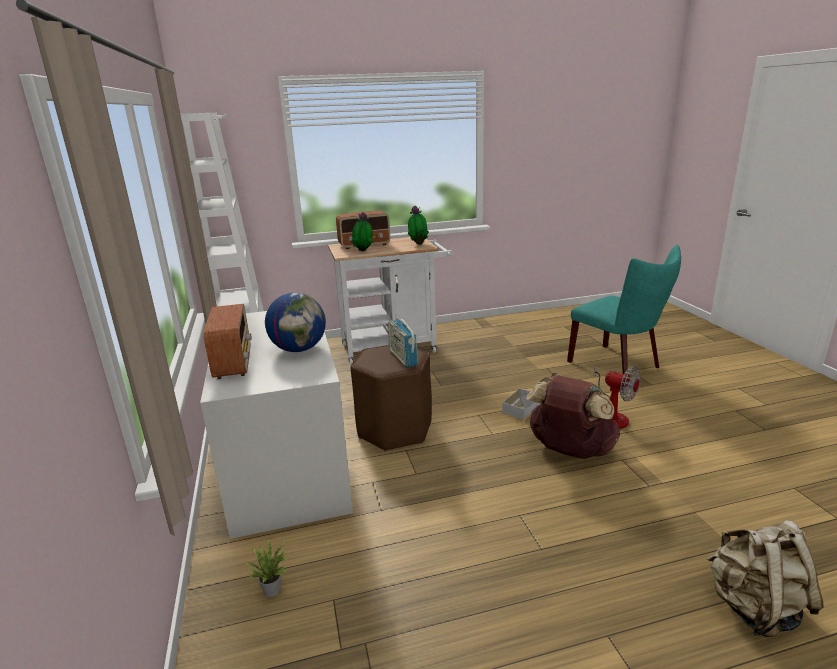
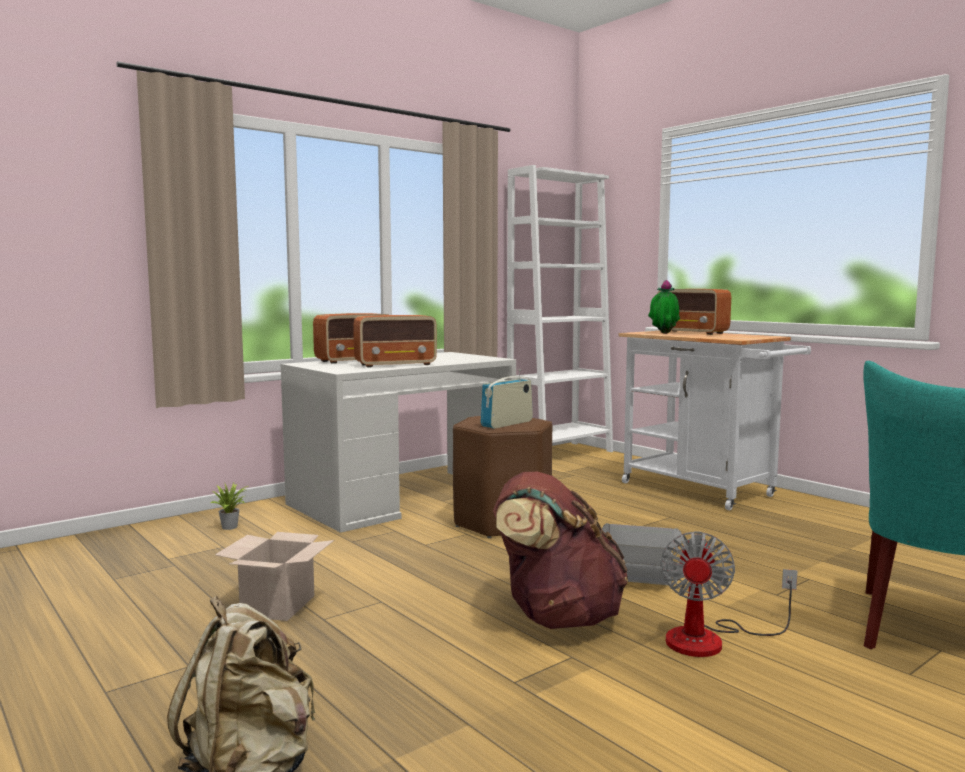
camera: 65 degrees right, 15 degrees down
(299, 349) = (396, 365): globe -> radio
(418, 244) = (742, 337): potted plant -> none
(505, 571) = (278, 605): none -> cardboard box

